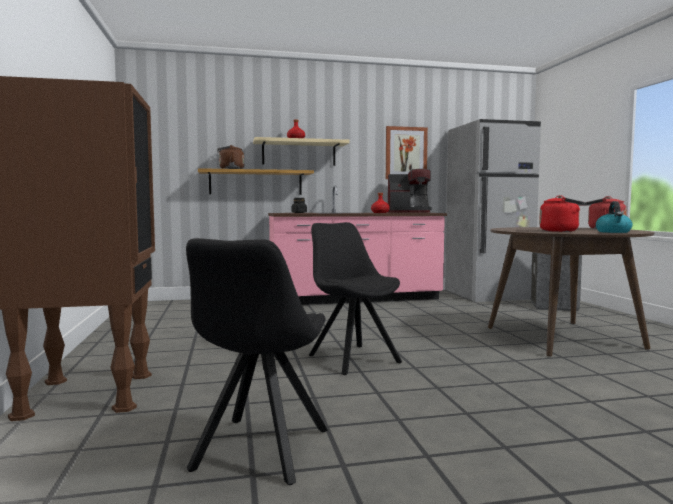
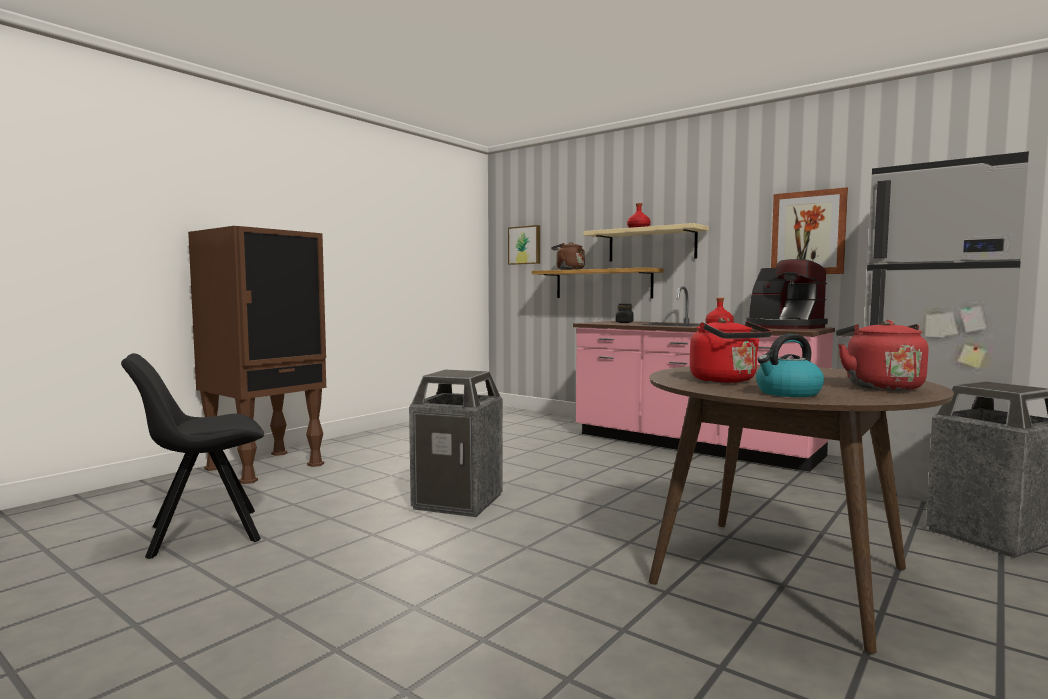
camera: 50 degrees right, 0 degrees up
(169, 144) = (525, 245): none -> picture
(353, 359) = (459, 502): black chair -> trash can

